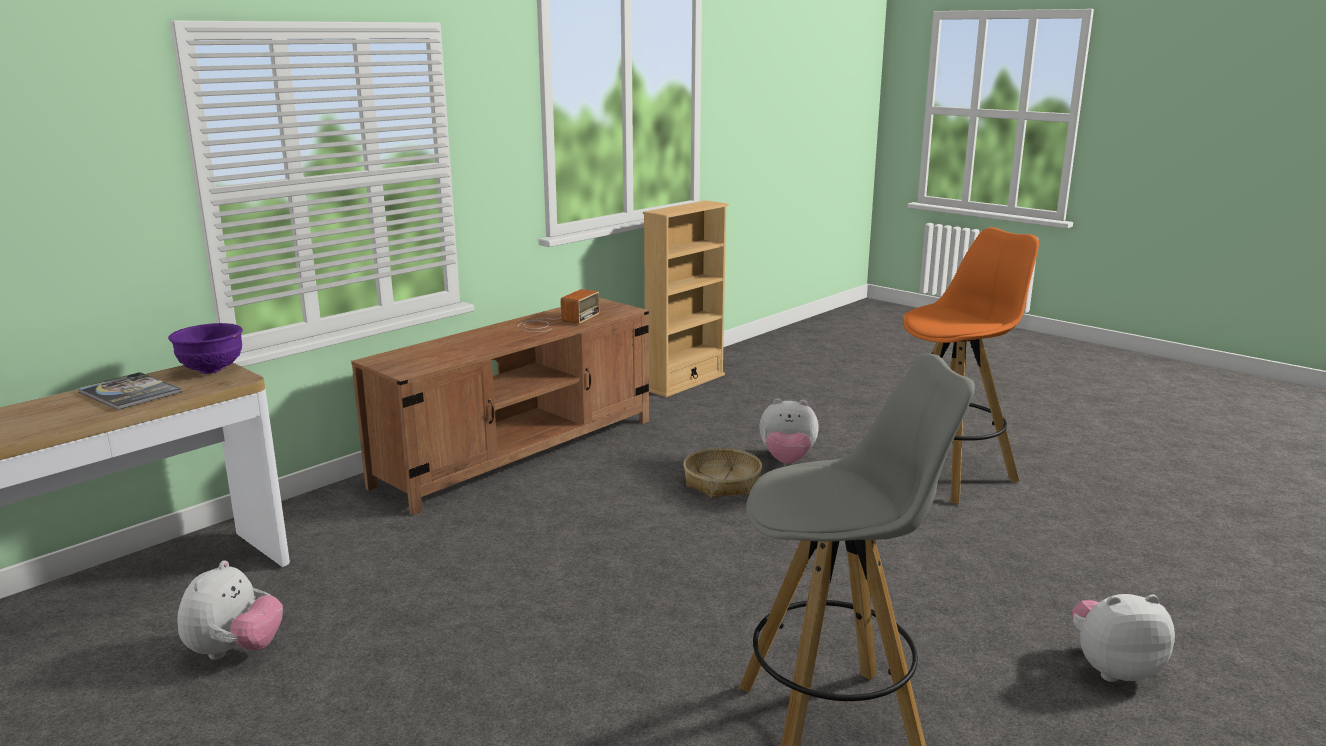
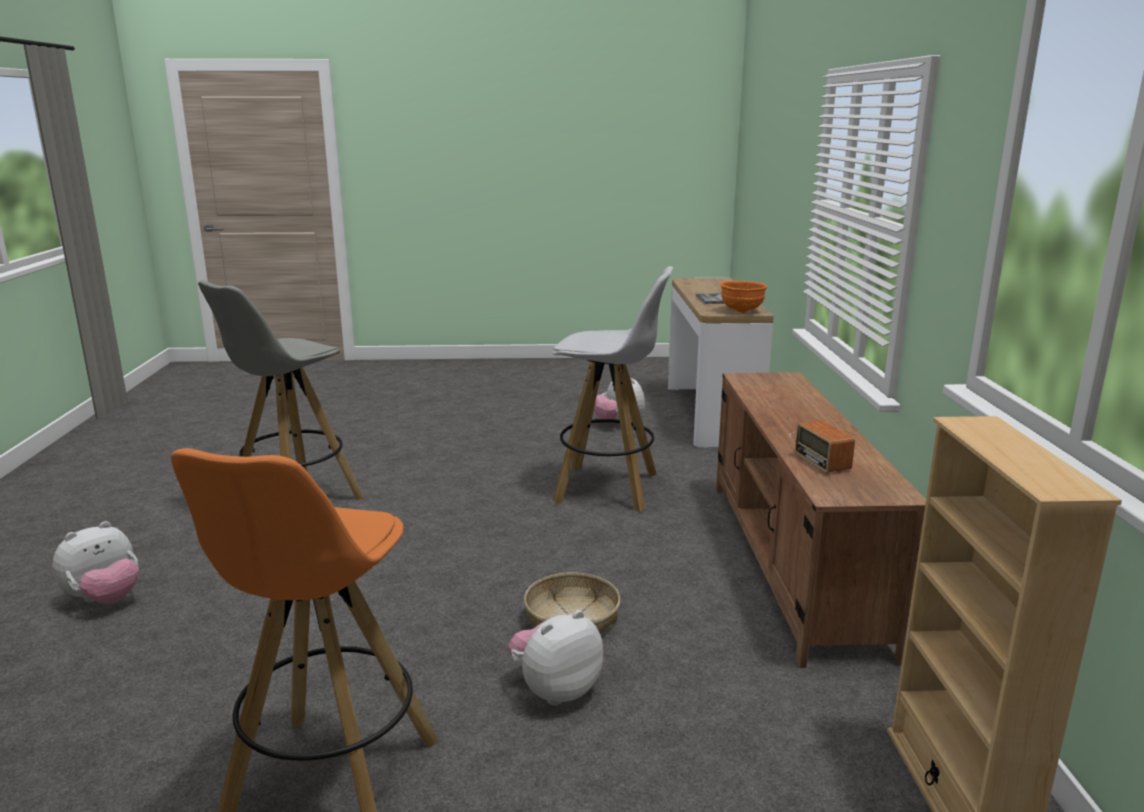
camera: 135 degrees right, 0 degrees up
(211, 370) = (742, 311): purple bowl -> orange bowl
(485, 560) = (609, 488): none -> white stool

